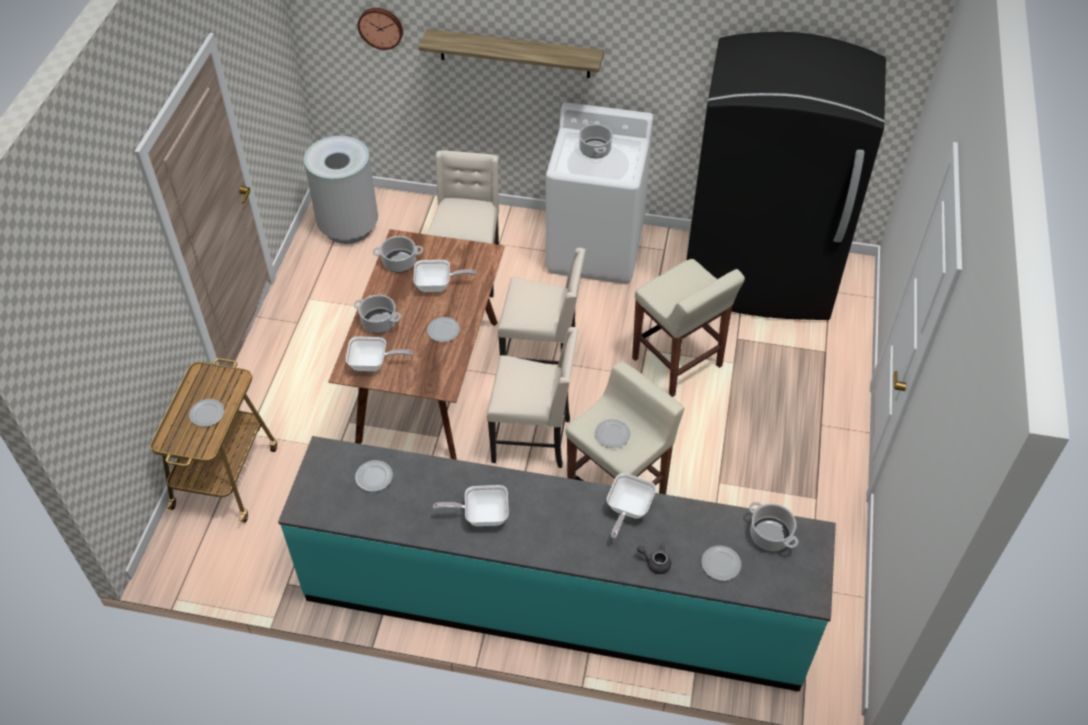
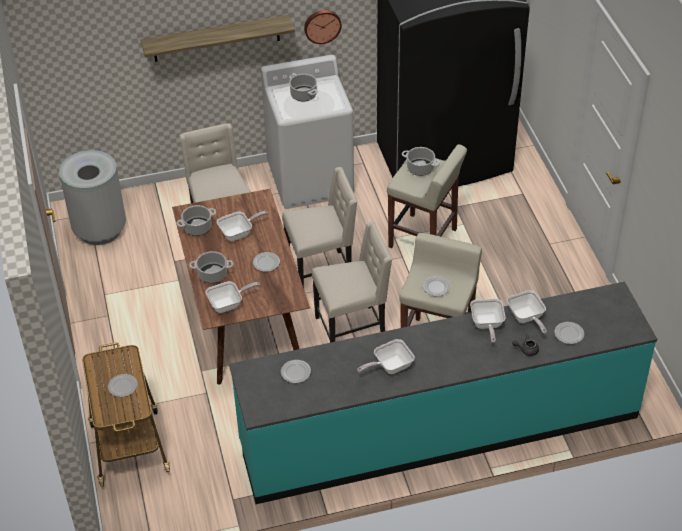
camera: 25 degrees left, 5 degrees down
(381, 27) = (101, 49): wall clock -> wall clock (322, 25)
(681, 521) = (526, 318): none -> frying pan
(769, 535) = (588, 305): cooking pot -> cooking pot (420, 168)

